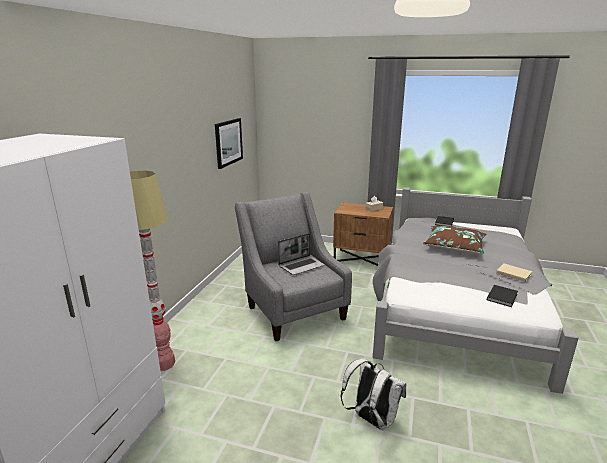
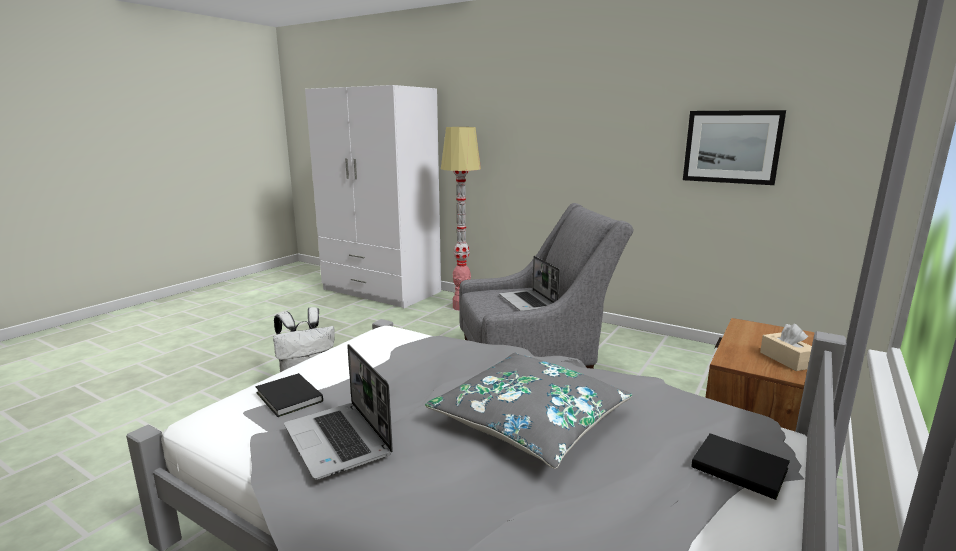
camera: 105 degrees right, 5 degrees down
(454, 246) = (530, 421): brown pillow -> grey pillow
(513, 273) = (339, 441): beige book -> laptop

